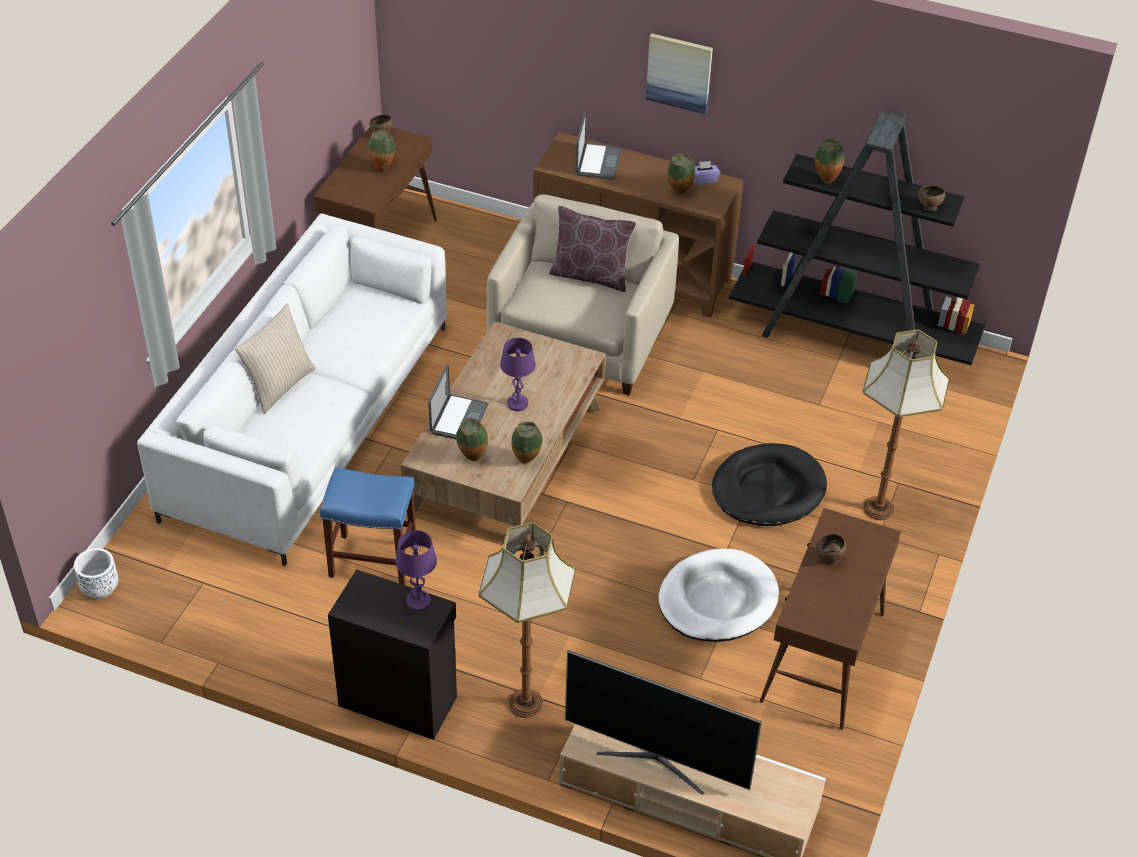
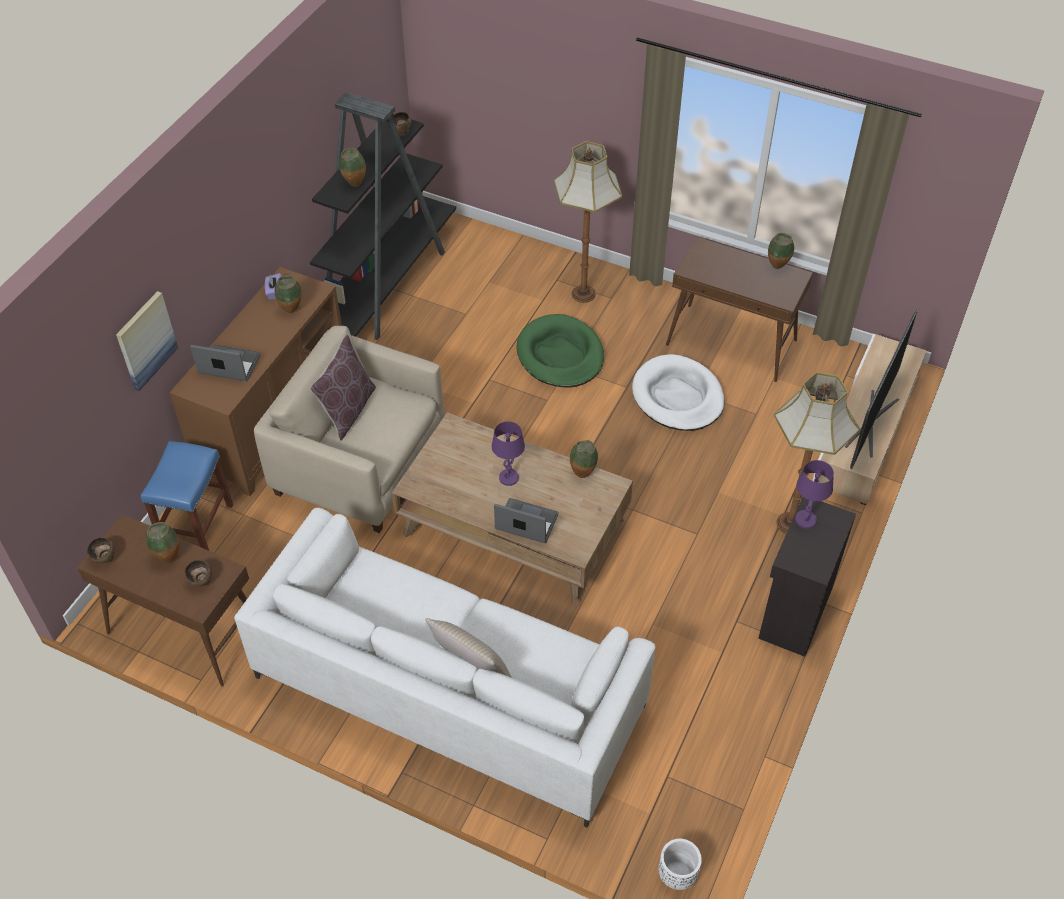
camera: 85 degrees left, 5 degrees up
(374, 560) = (637, 631): blue stool -> blue stool (197, 525)
(472, 459) = (579, 513): vase -> vase (777, 267)
(679, 72) = (219, 234): picture -> picture (146, 340)
(768, 489) = (560, 355): black dog bed -> green dog bed
(829, 559) = (726, 276): brown bowl -> brown bowl (202, 582)

